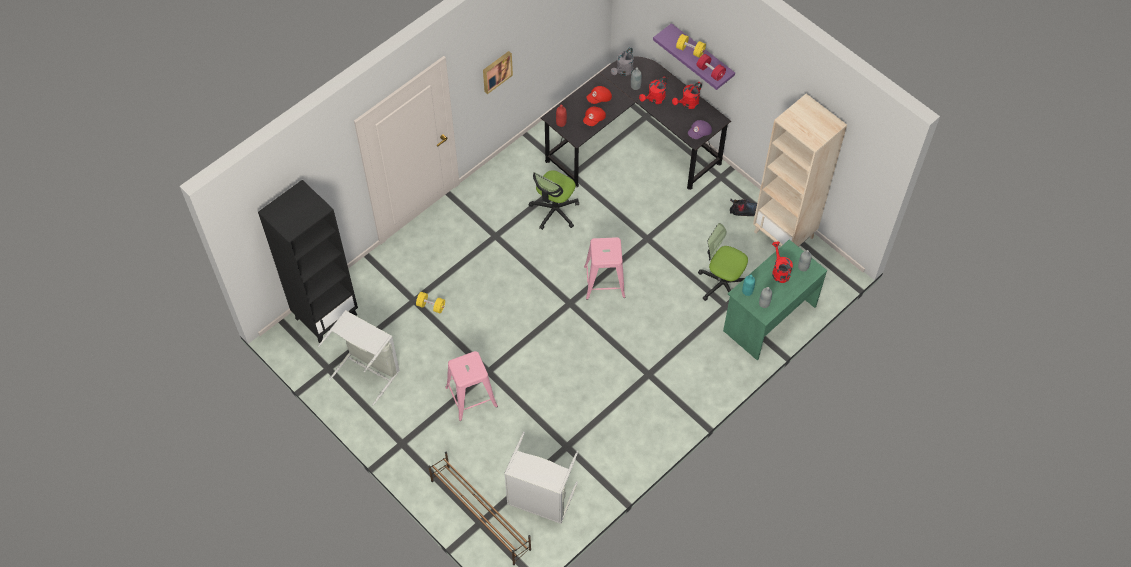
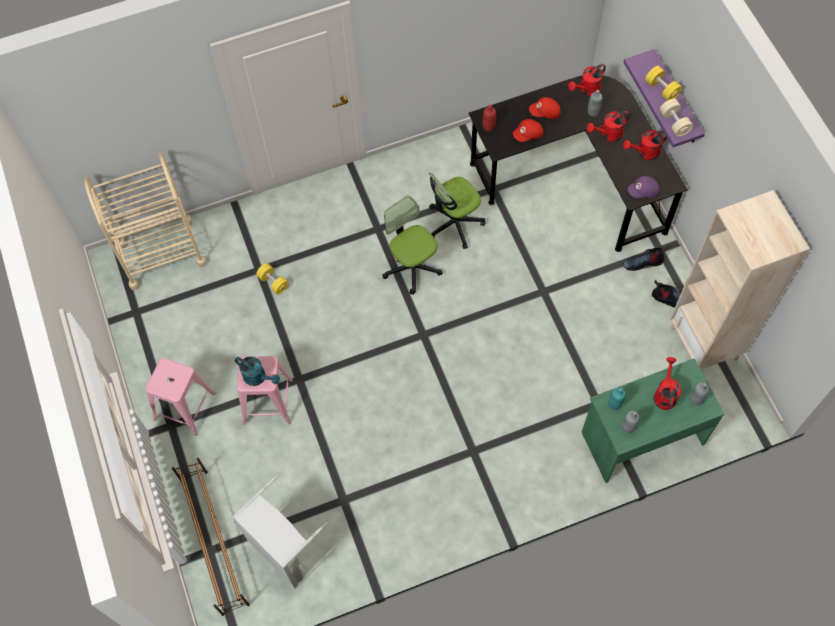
camera: 25 degrees right, 5 degrees up
(326, 316) = (161, 253): black bookcase -> beige cart
(368, 370) = (175, 329): grey laundry basket -> none
(470, 371) = (258, 377): none -> turquoise watering can
(496, 71) = (426, 41): picture -> none
(604, 281) = (472, 324): pink stool -> pink stool (184, 406)
(623, 71) = (587, 90): grey watering can -> red watering can
(710, 72) = (674, 123): red dumbbell -> beige dumbbell
(713, 191) = (643, 262): none -> boot
(722, 283) = (605, 375): office chair -> office chair (412, 267)

